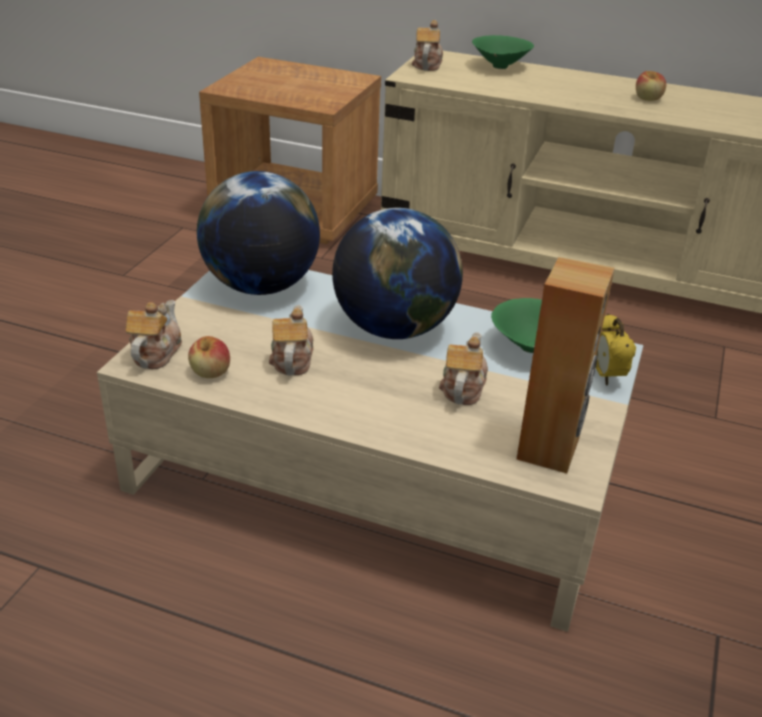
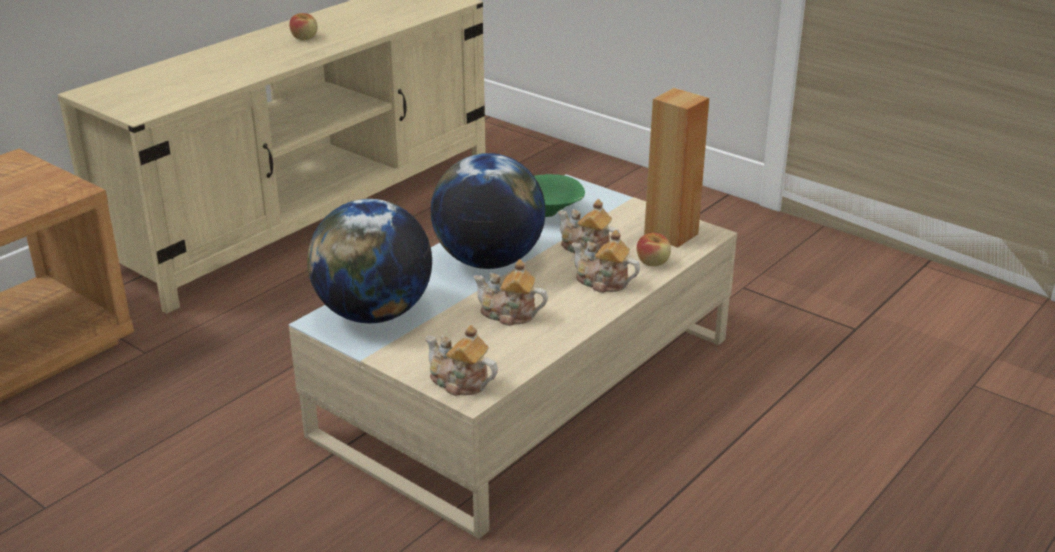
camera: 70 degrees left, 5 degrees down
(210, 372) = (508, 356): apple -> apple (653, 262)
(427, 64) = (115, 101): teapot -> teapot (603, 282)
(499, 67) = (163, 73): green bowl -> none
(607, 377) = (599, 195): alarm clock -> none

